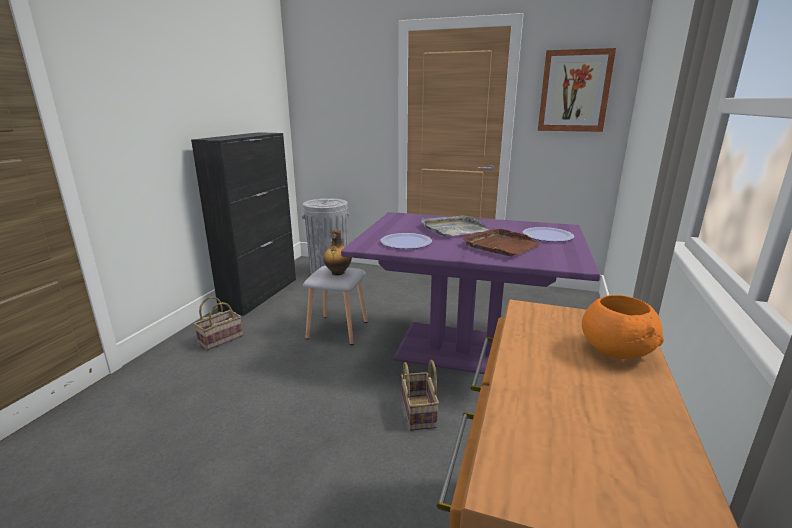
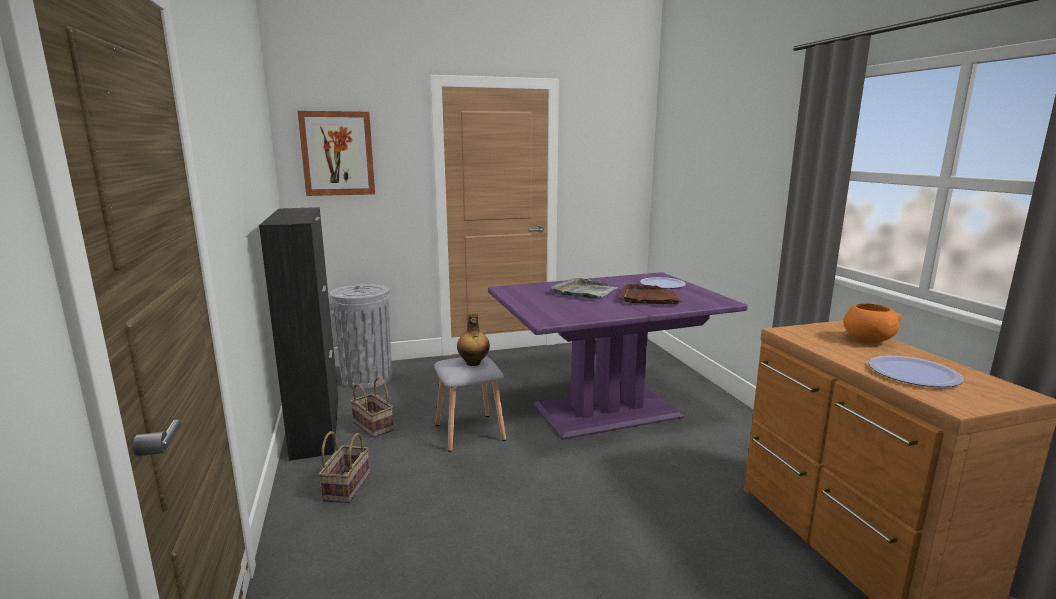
camera: 35 degrees left, 5 degrees down
(406, 242) = (575, 310): plate -> plate (913, 373)
(419, 413) = (642, 471): basket -> basket (374, 426)
(574, 91) = (607, 152): picture -> picture (337, 153)

